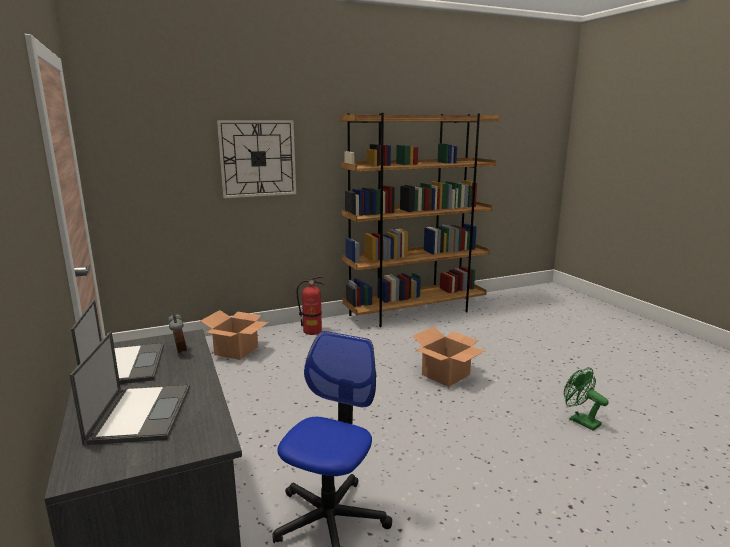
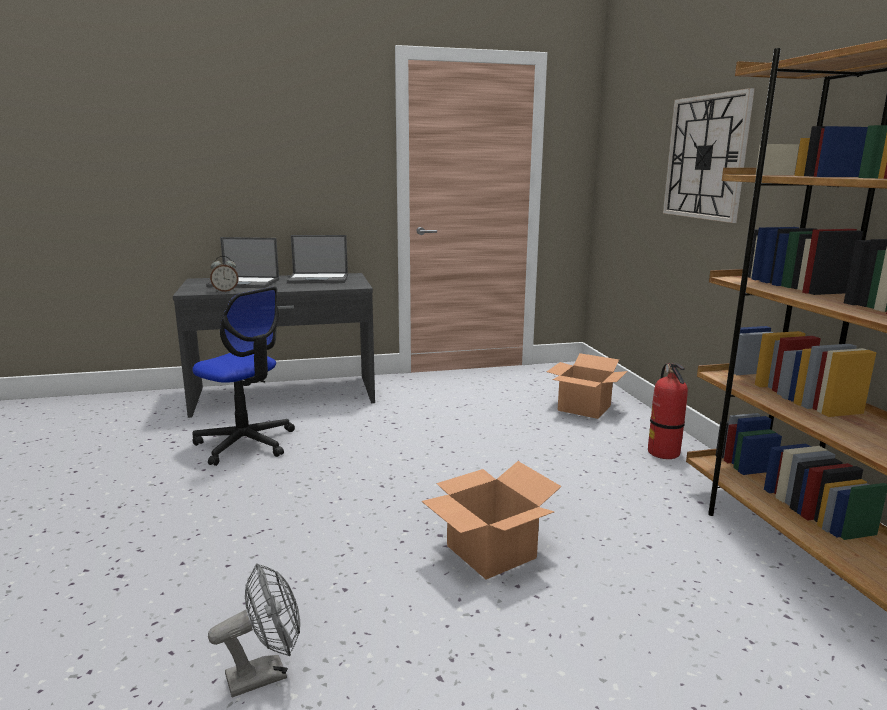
camera: 100 degrees right, 0 degrees up
(179, 351) = (330, 285): alarm clock -> alarm clock (225, 291)
(580, 420) = (266, 673): green fan -> grey fan

